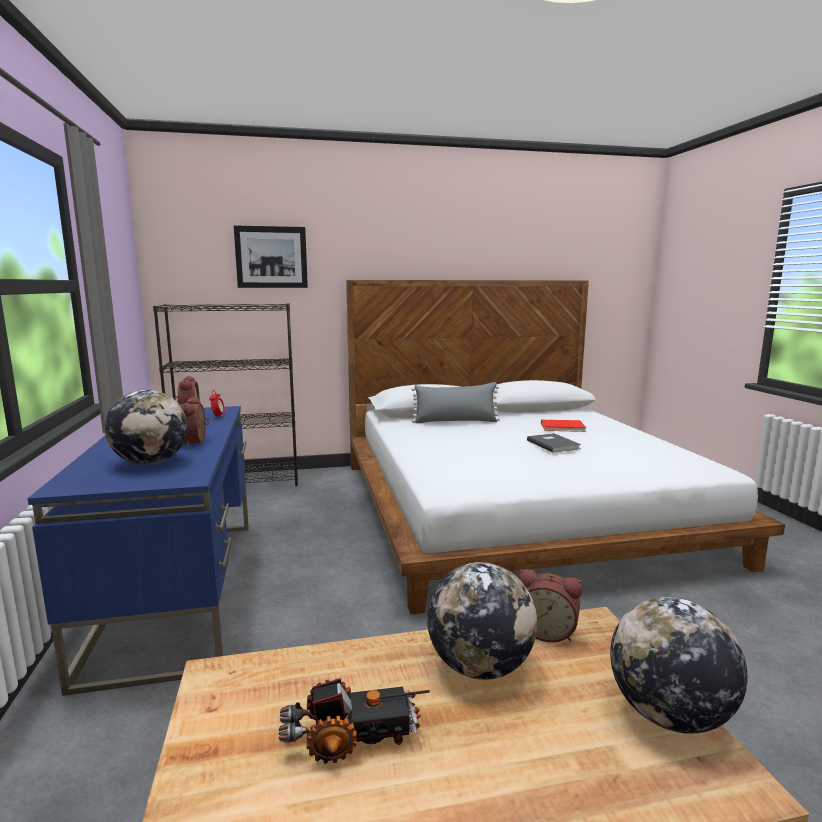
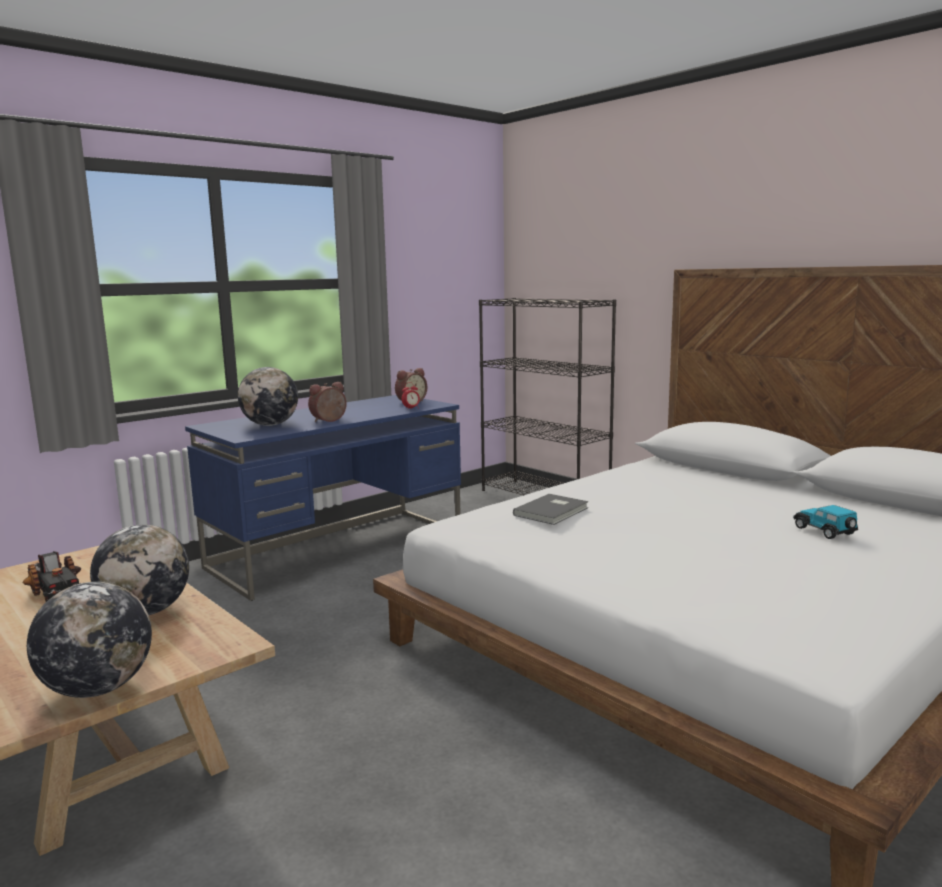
camera: 60 degrees right, 0 degrees up
(271, 257) = (608, 243): picture -> none
(455, 421) = (718, 483): grey pillow -> none
(547, 631) = (210, 626): alarm clock -> none
(553, 444) = (715, 538): grey book -> grey book (553, 511)
(563, 427) = (825, 531): red book -> toy car

